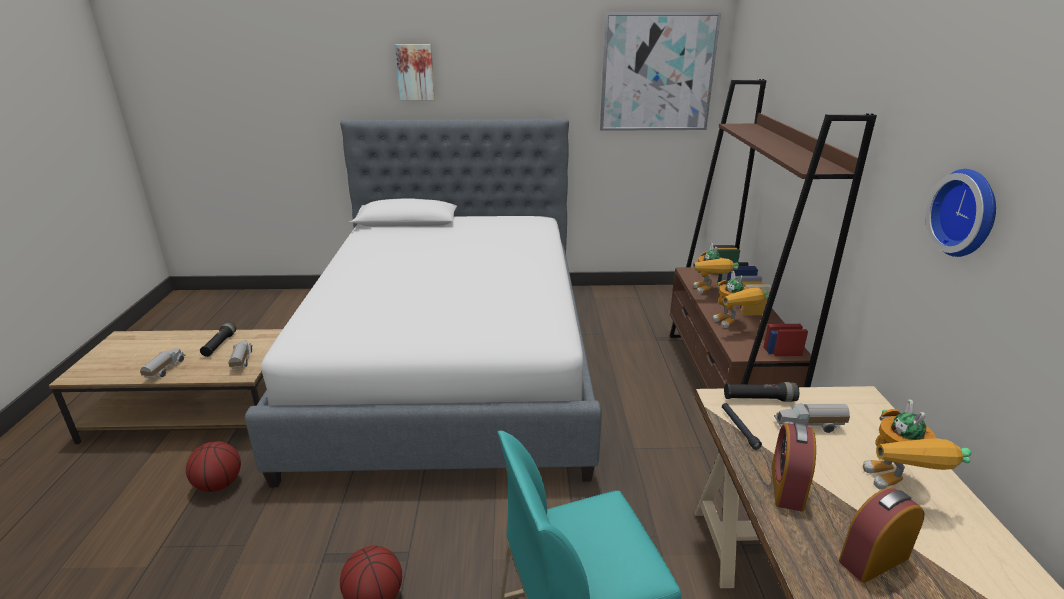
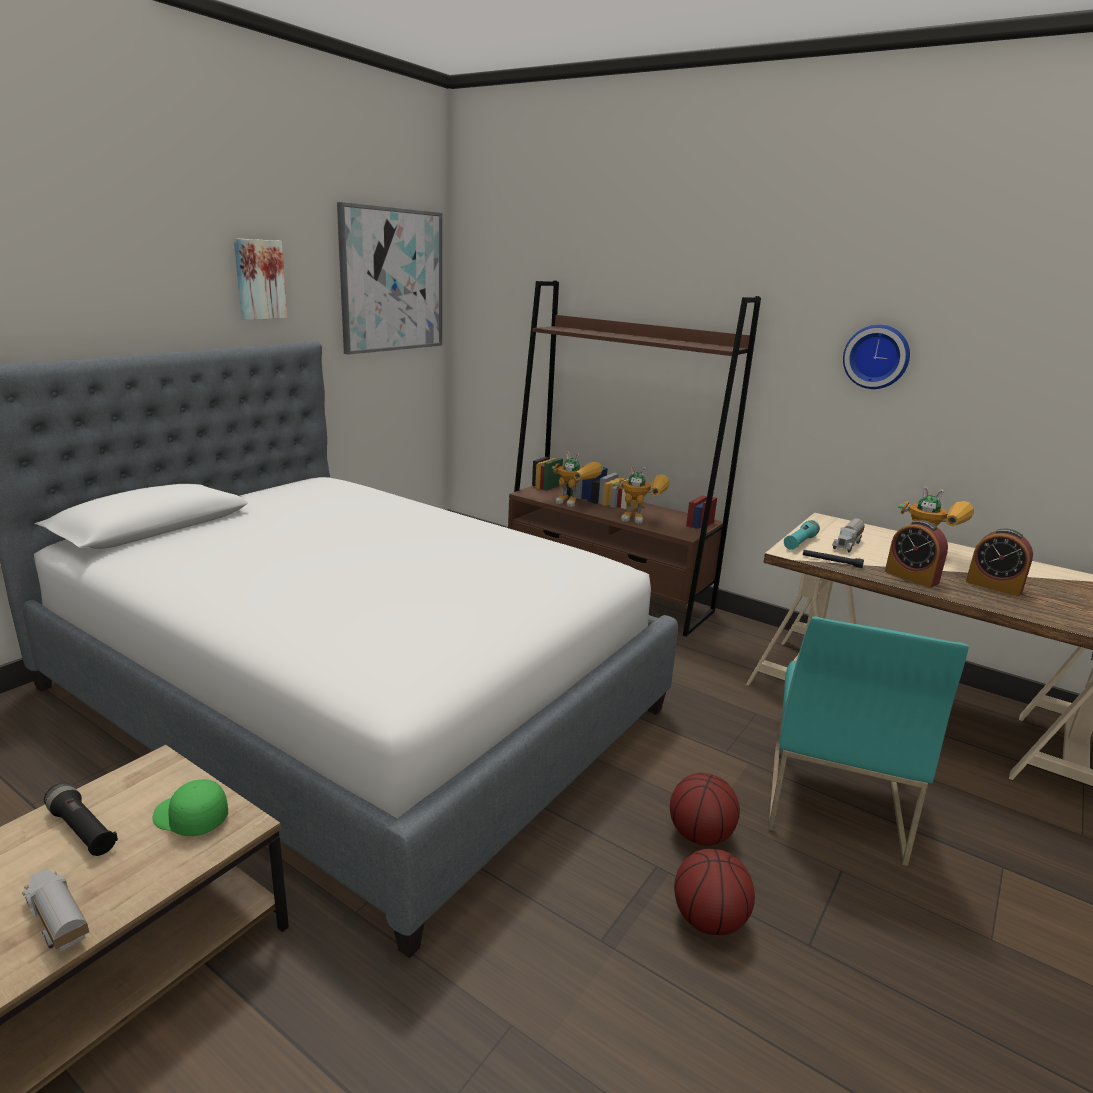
camera: 55 degrees left, 5 degrees down
(219, 484) = (331, 1022): basketball -> basketball (699, 835)
(241, 361) = (190, 819): toy truck -> green cap
(415, 72) = (88, 276): picture -> picture (259, 279)
(759, 399) = (800, 542): black flashlight -> turquoise flashlight
(873, 559) = (993, 586): alarm clock -> alarm clock turned 60 degrees counterclockwise

